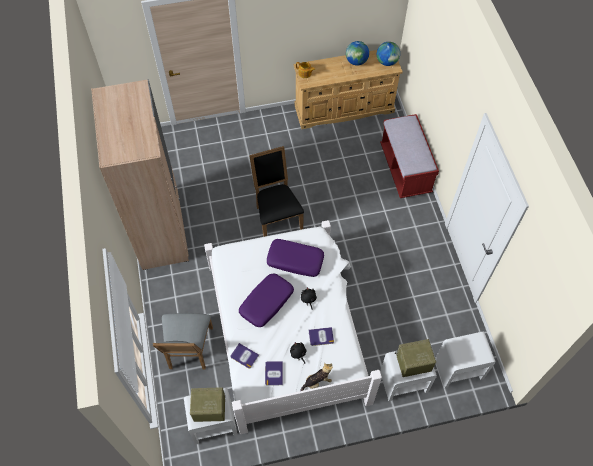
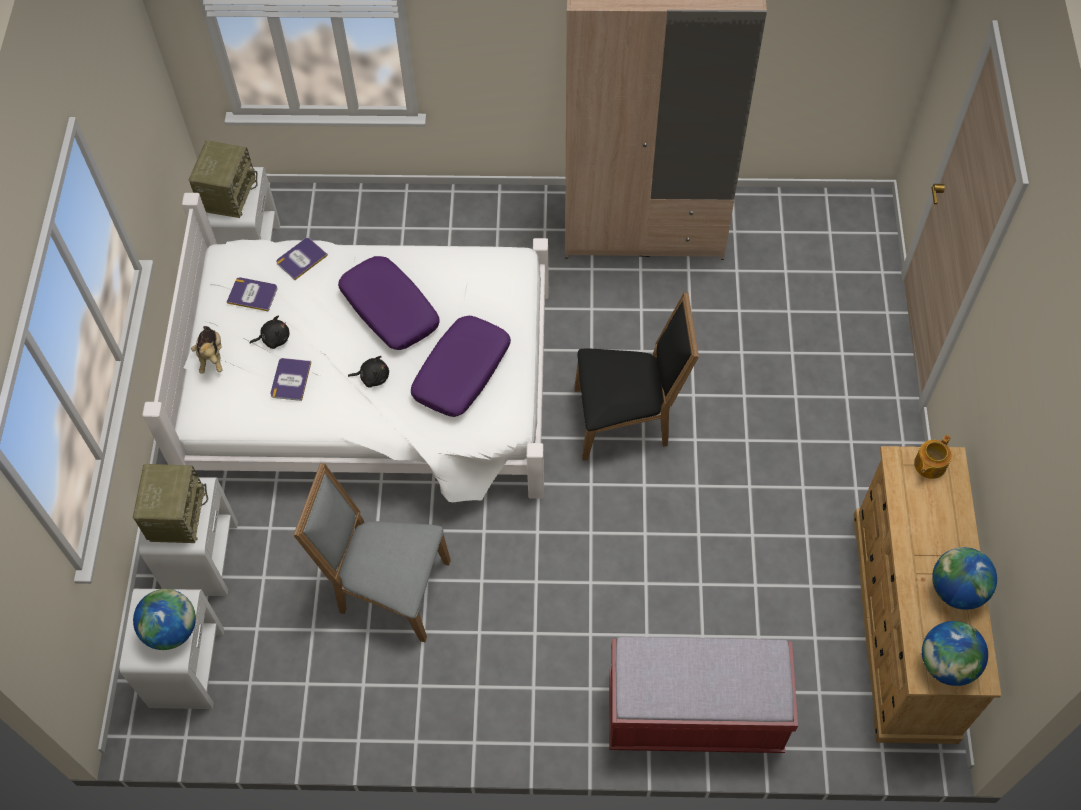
camera: 105 degrees right, 0 degrees up
(189, 351) = (388, 235): grey chair -> grey chair (387, 588)
(469, 344) = (171, 630): none -> globe

